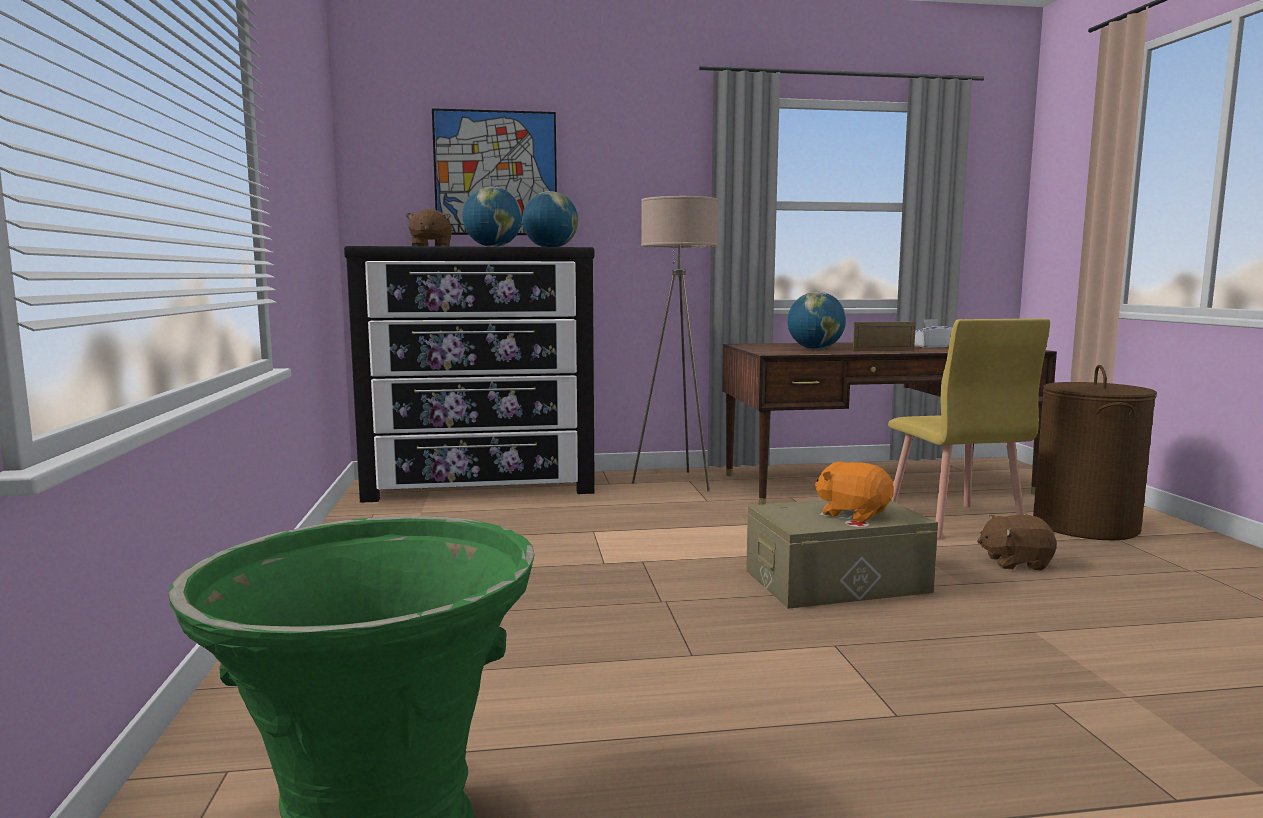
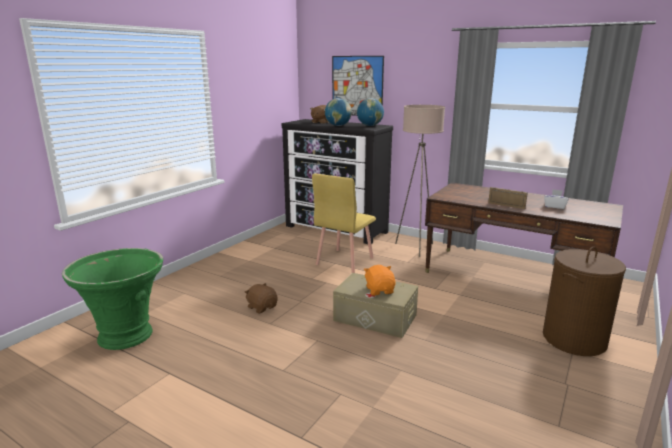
camera: 40 degrees right, 10 degrees up
(815, 349) = (477, 196): globe -> none
(953, 521) = (501, 310): yellow chair -> yellow chair (344, 261)
(1015, 563) = (475, 341): brown plush toy -> brown plush toy (262, 307)

